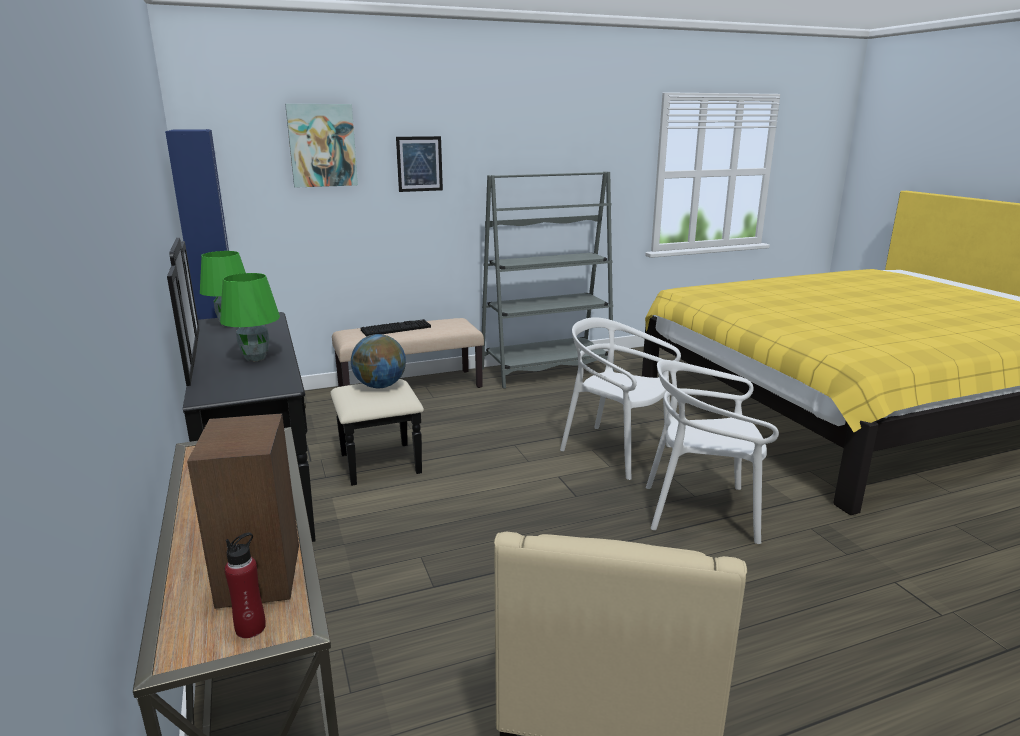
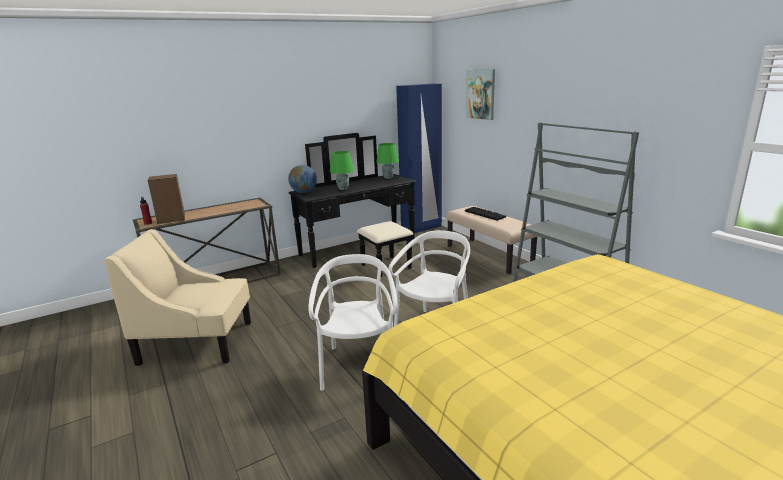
camera: 80 degrees right, 0 degrees up
(380, 386) = (391, 226): globe -> globe (304, 192)
(419, 164) = (525, 109): picture -> none

